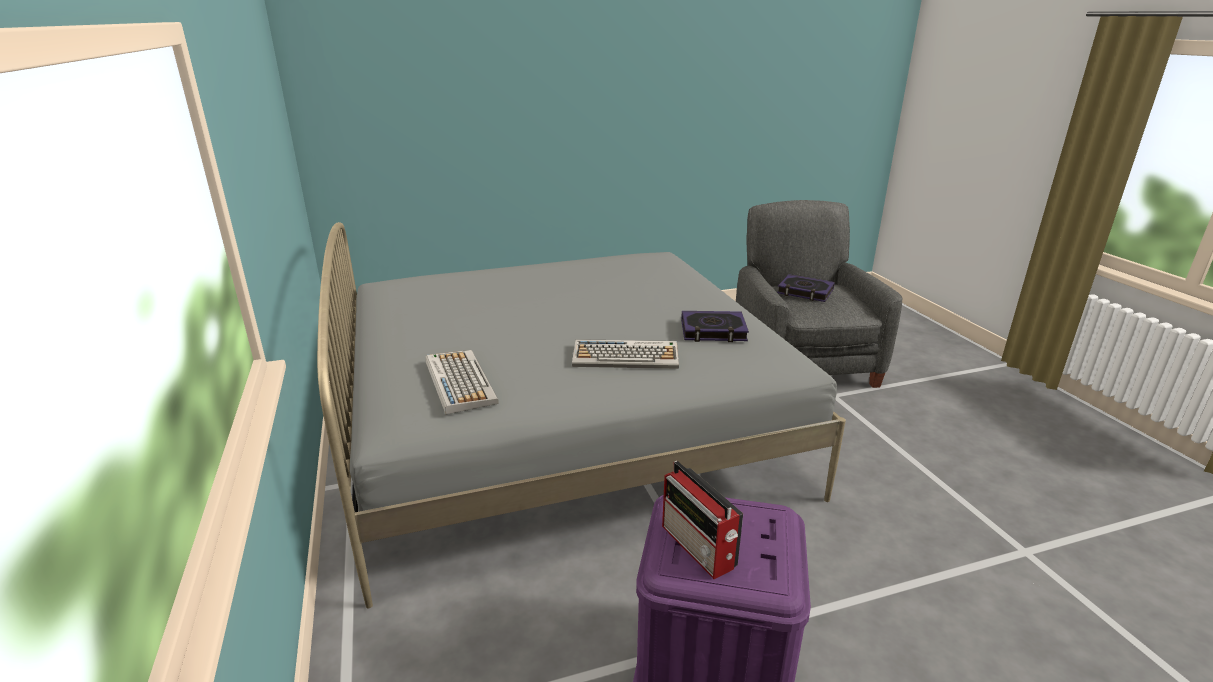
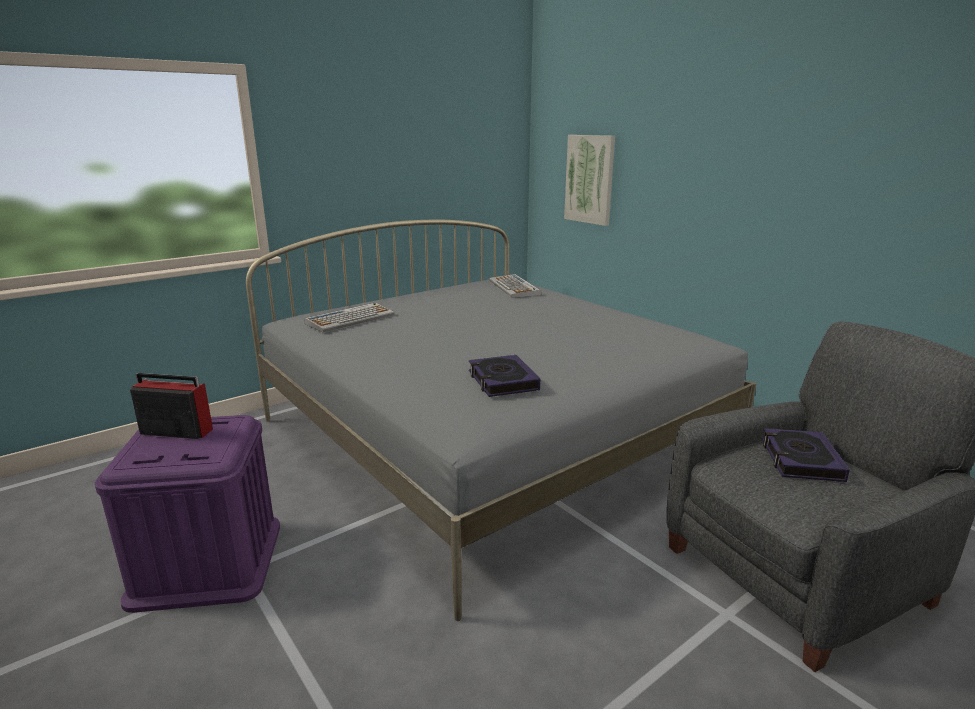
camera: 70 degrees right, 5 degrees down
(411, 141) = (590, 179): none -> picture
(626, 356) = (420, 355): keyboard -> keyboard (514, 288)
(699, 548) = (175, 431): radio -> radio turned 60 degrees clockwise

